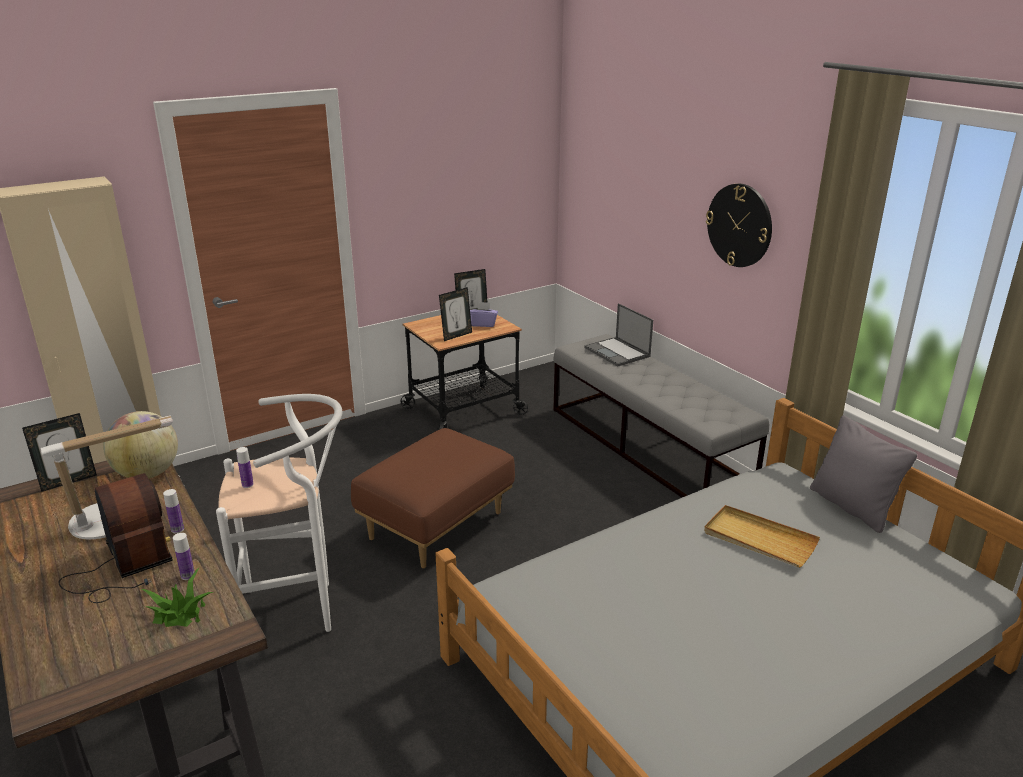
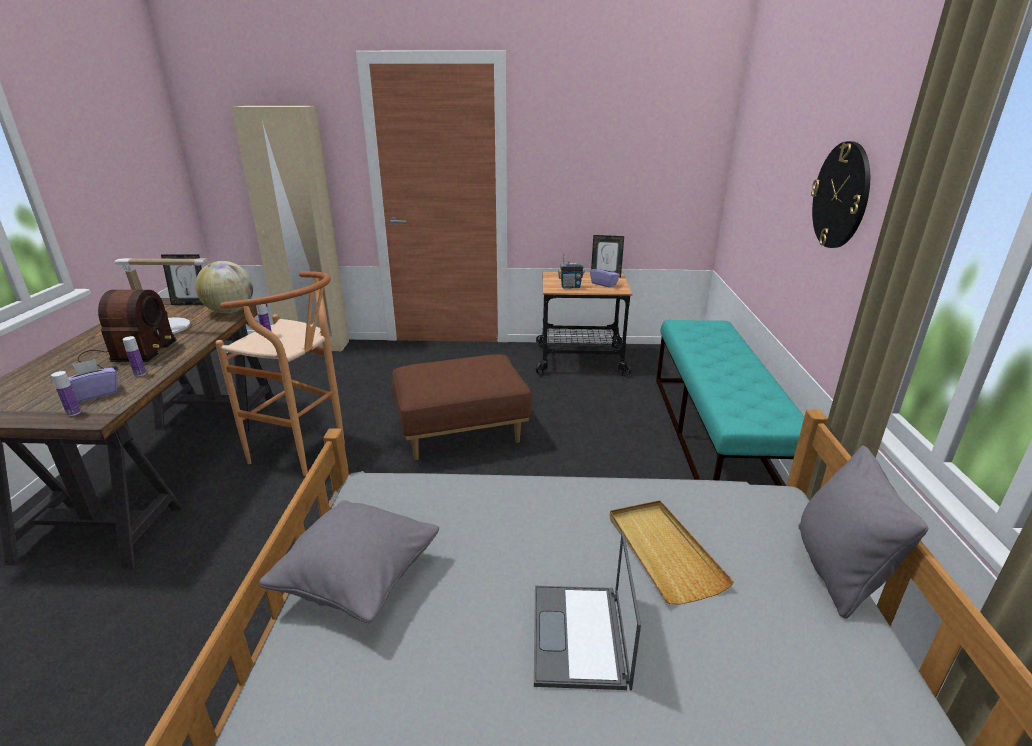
camera: 35 degrees right, 0 degrees up
(177, 529) = (185, 346): bottle -> bottle (74, 413)
(180, 613) = (95, 393): potted plant -> purple tissue box
(299, 611) = (306, 453): white stool -> brown stool
(456, 336) = (570, 287): picture frame -> radio
(599, 655) = (358, 581): none -> grey pillow
(618, 352) = (718, 336): laptop -> laptop (580, 637)
(648, 447) = (714, 437): grey bench -> turquoise bench

